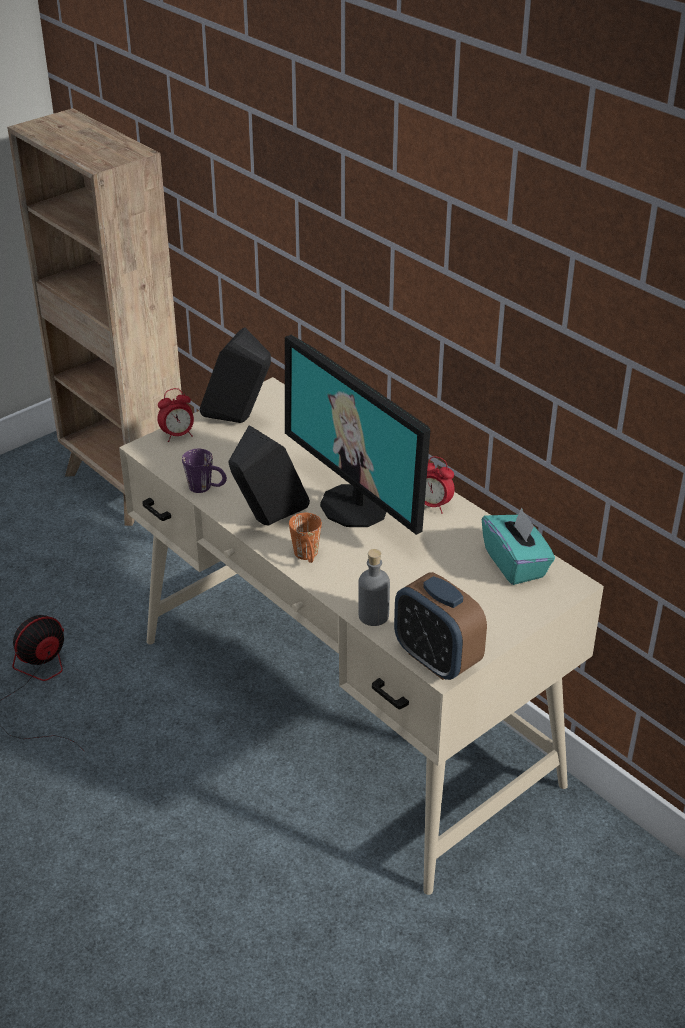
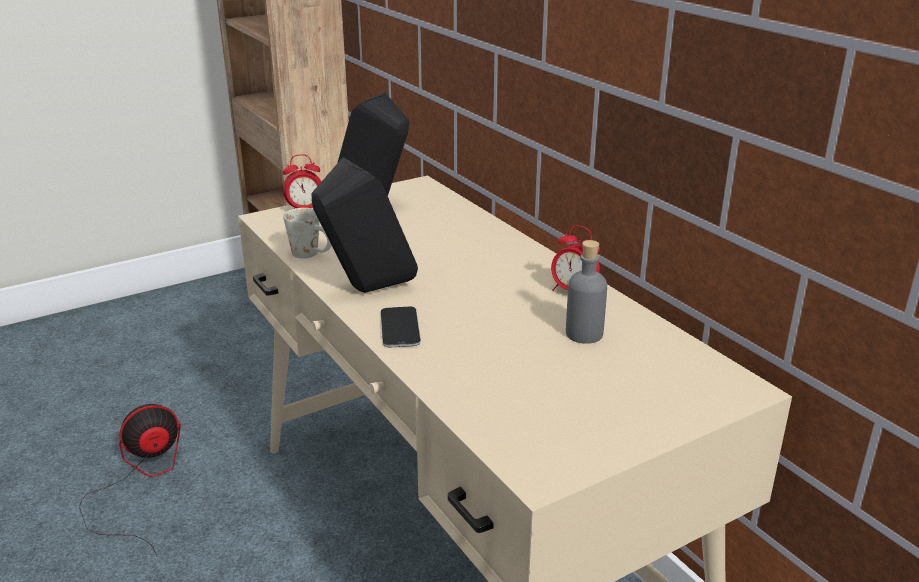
camera: 10 degrees right, 10 degrees down
(206, 488) = (312, 255): purple mug -> white mug
(308, 557) = (400, 328): orange mug -> phone
(355, 505) = (478, 284): monitor -> none
(373, 616) = (461, 399): grey bottle -> grey bottle (584, 334)
(436, 659) = (535, 462): alarm clock -> none
(515, 564) = (669, 359): turquoise tissue box -> none

